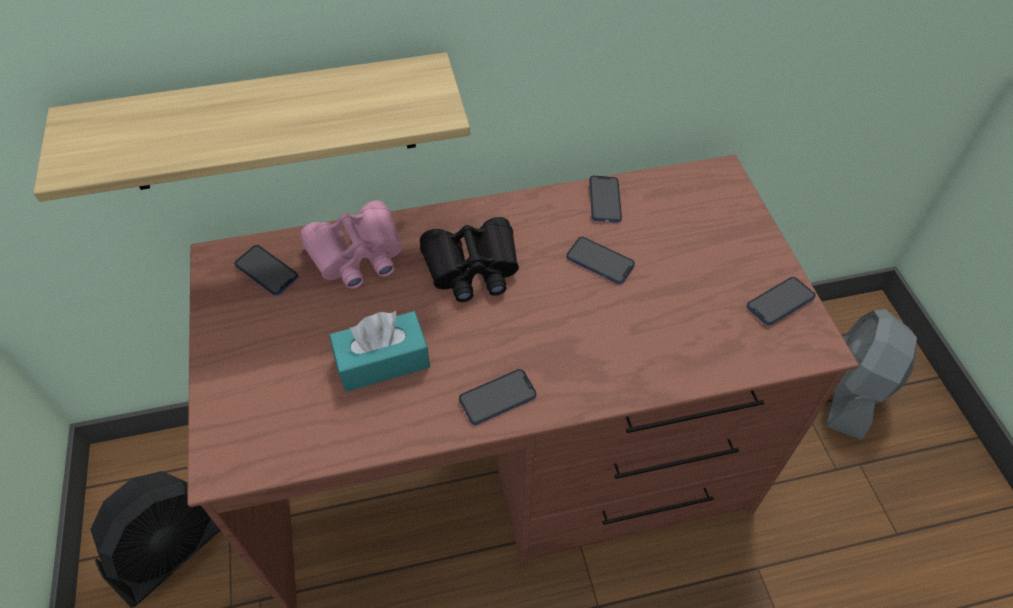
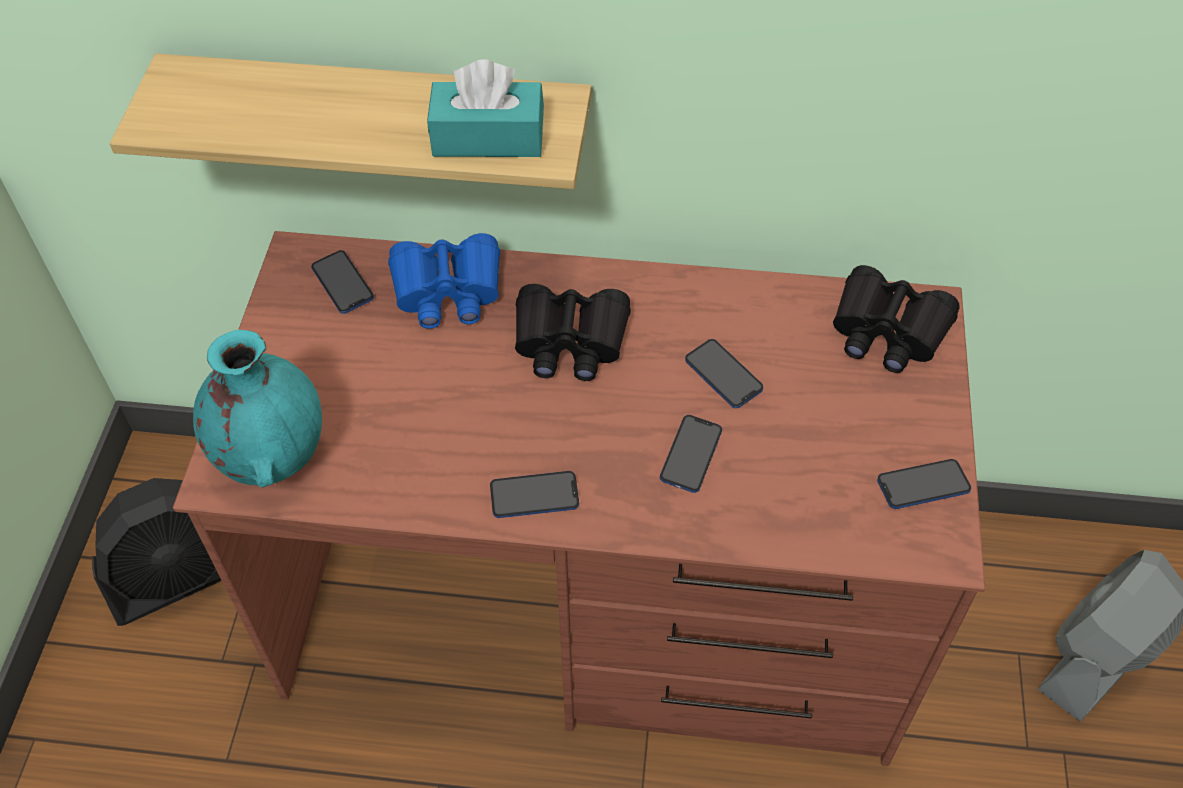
camera: 20 degrees right, 0 degrees up
(264, 434) = (273, 459): none -> turquoise vase
(357, 255) = (447, 291): pink binoculars -> blue binoculars
(382, 361) = (426, 419): turquoise tissue box -> turquoise tissue box (488, 137)
(605, 200) = (764, 302): phone -> phone (691, 455)
(701, 198) = (887, 331): none -> black binoculars

